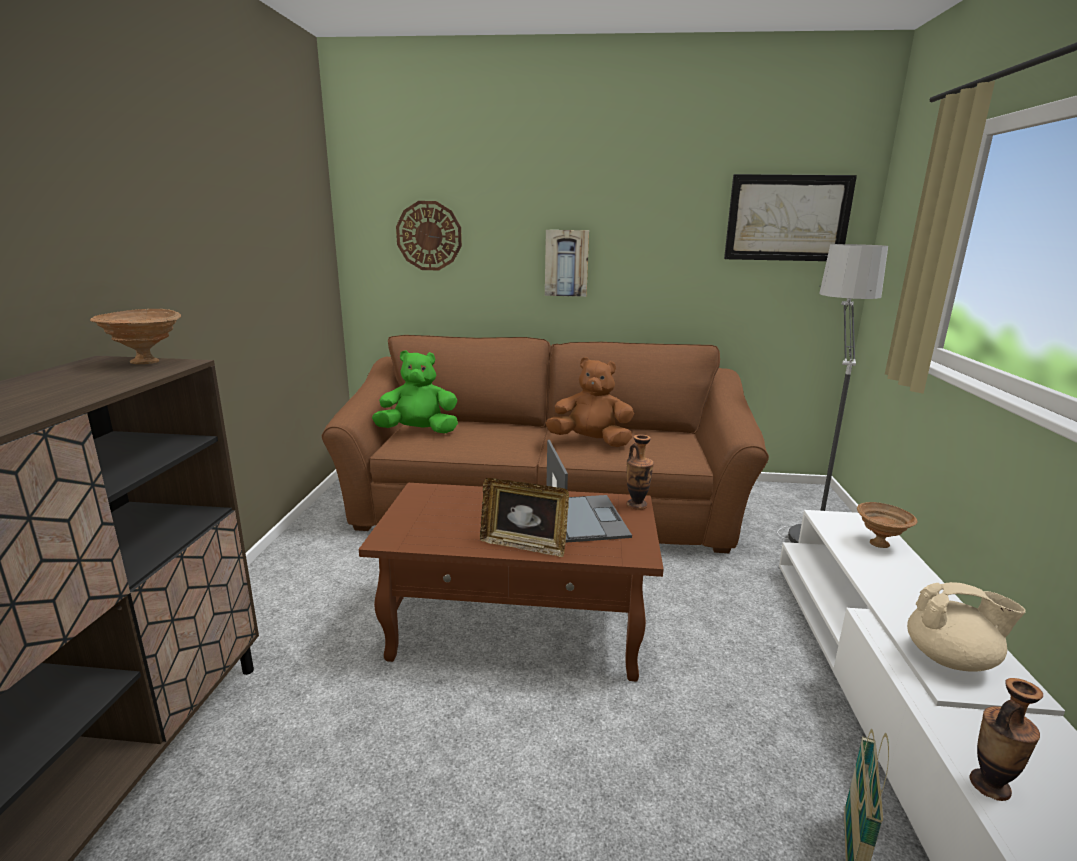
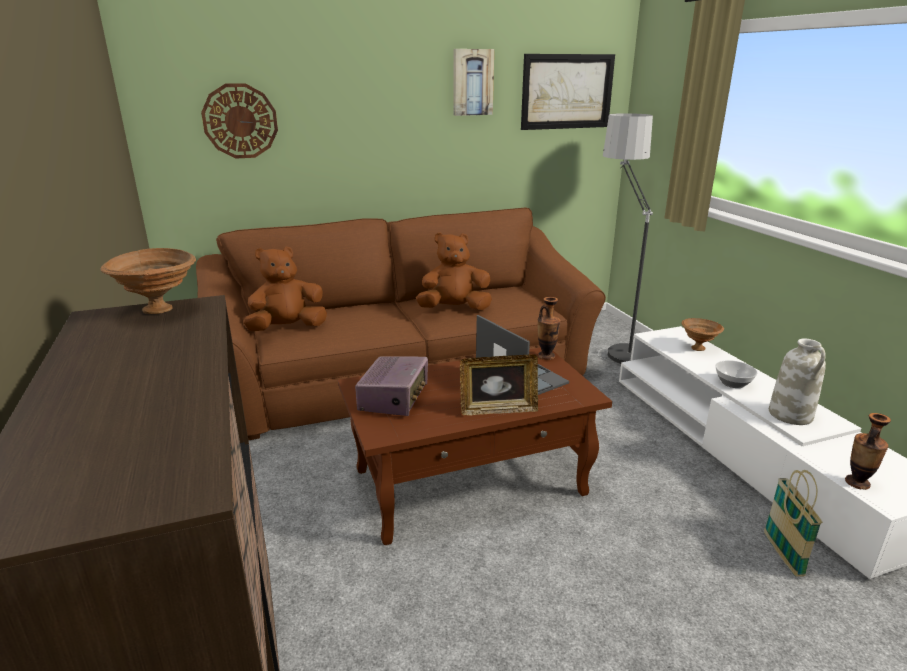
camera: 25 degrees left, 5 degrees up
(419, 431) = (287, 328): green plush toy -> brown plush toy
(437, 510) = (394, 398): none -> radio
(566, 263) = (385, 141): picture -> picture (472, 82)
(894, 597) = (734, 383): none -> bowl
(951, 659) = (791, 415): beige teapot -> white vase

